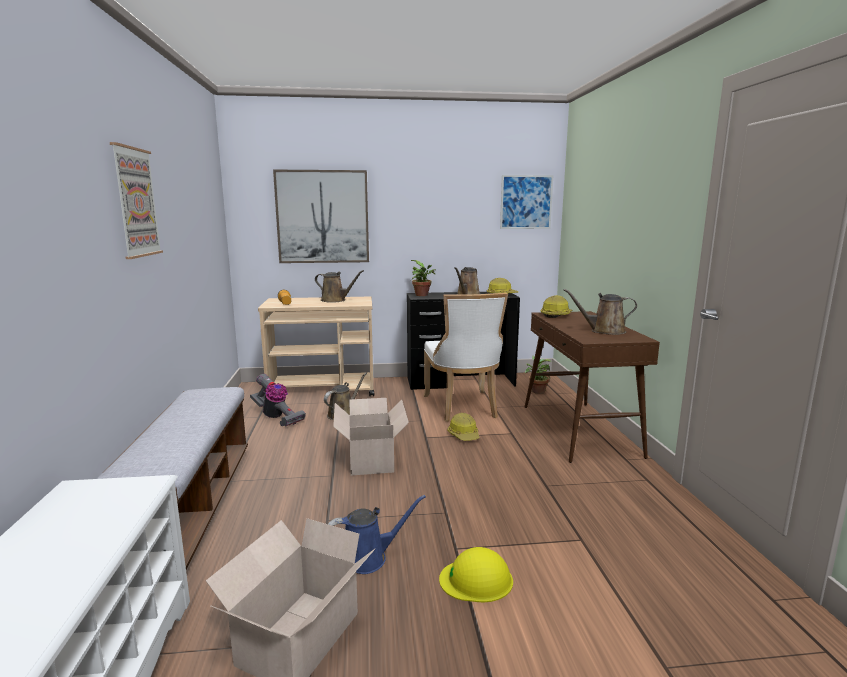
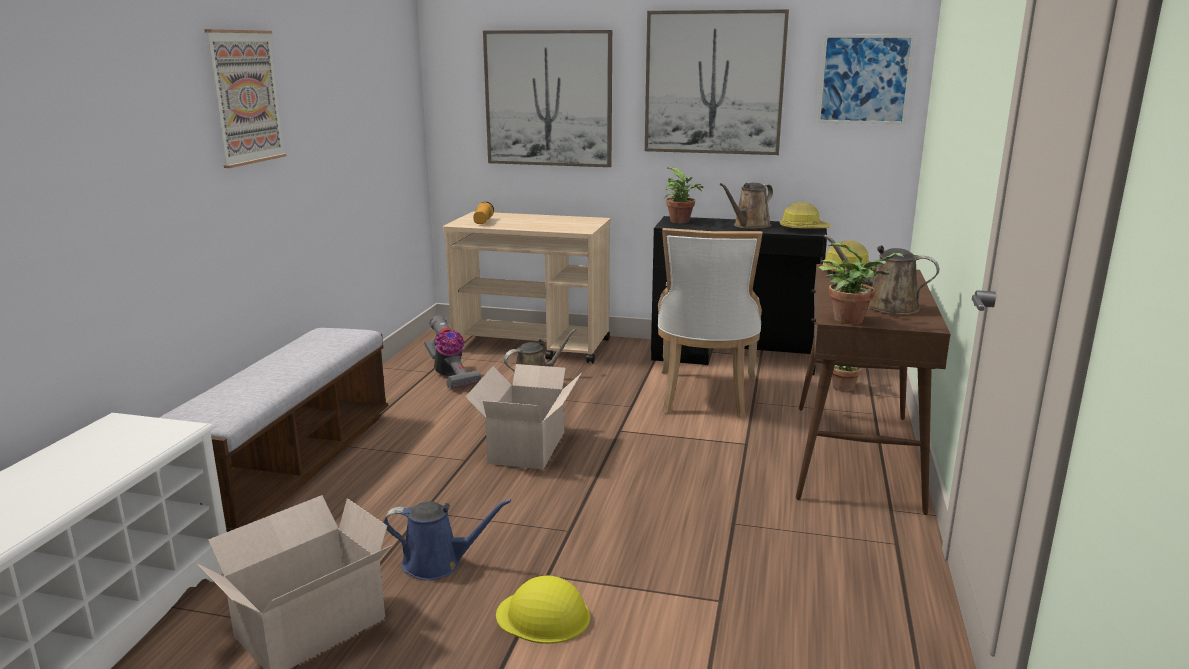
camera: 20 degrees right, 5 degrees up
(335, 300) = (553, 221): brown watering can -> none
(435, 205) = (714, 83): none -> picture
(464, 435) = (675, 436): hard hat -> none
(598, 340) = (852, 320): none -> potted plant

